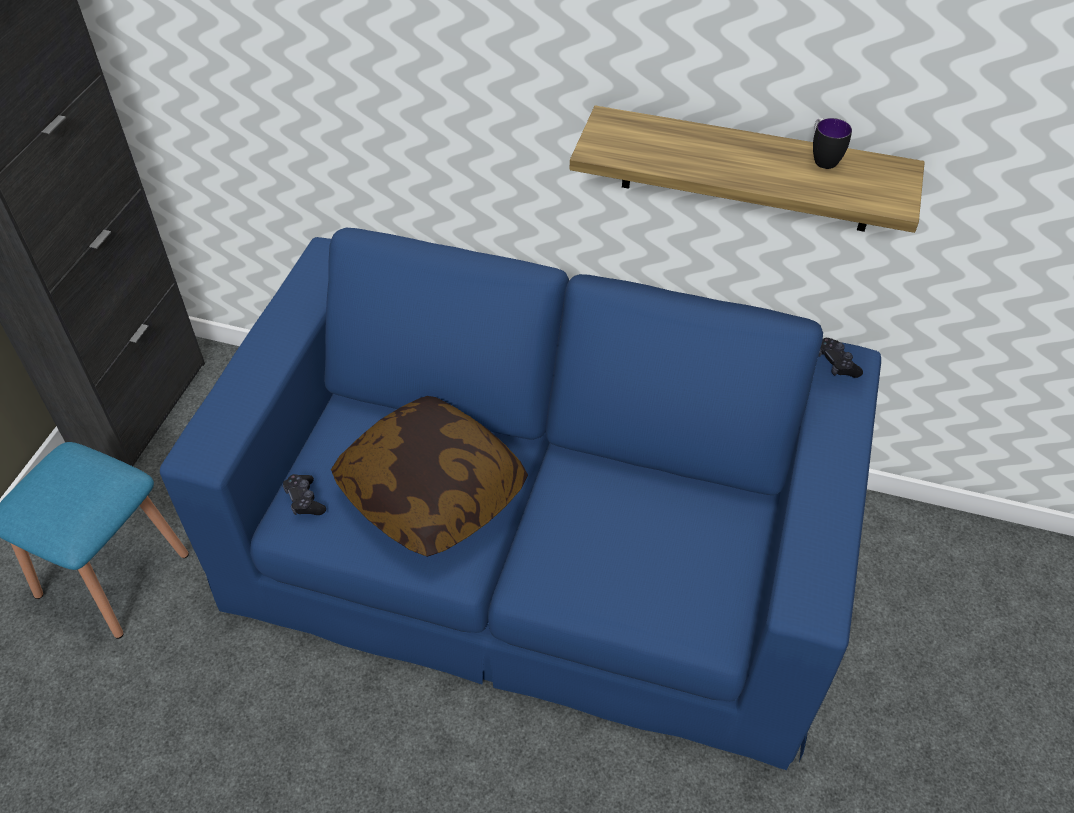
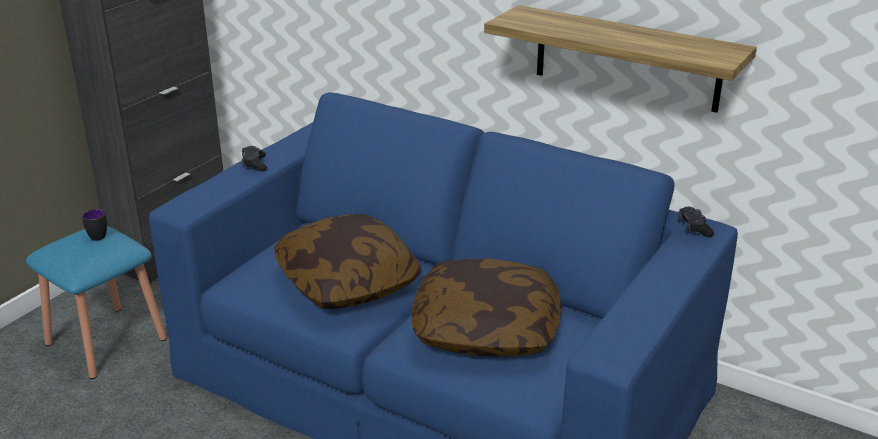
camera: 15 degrees right, 20 degrees down
(305, 500) = (251, 272): black game controller -> black game controller (254, 164)
(622, 537) = (486, 329): none -> pillow
(822, 158) = (675, 38): mug -> mug (99, 235)

